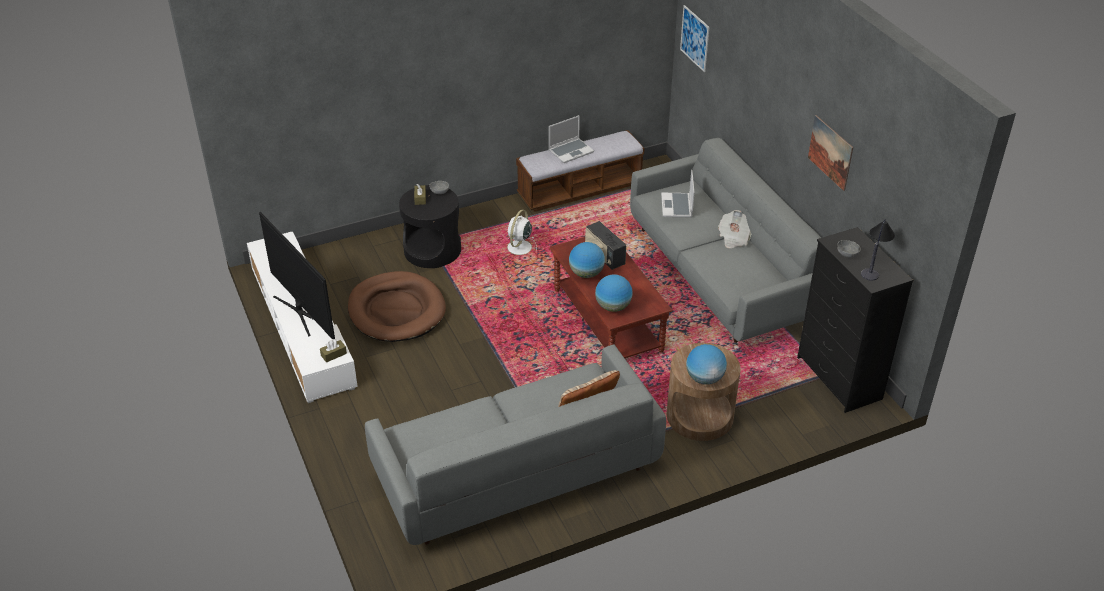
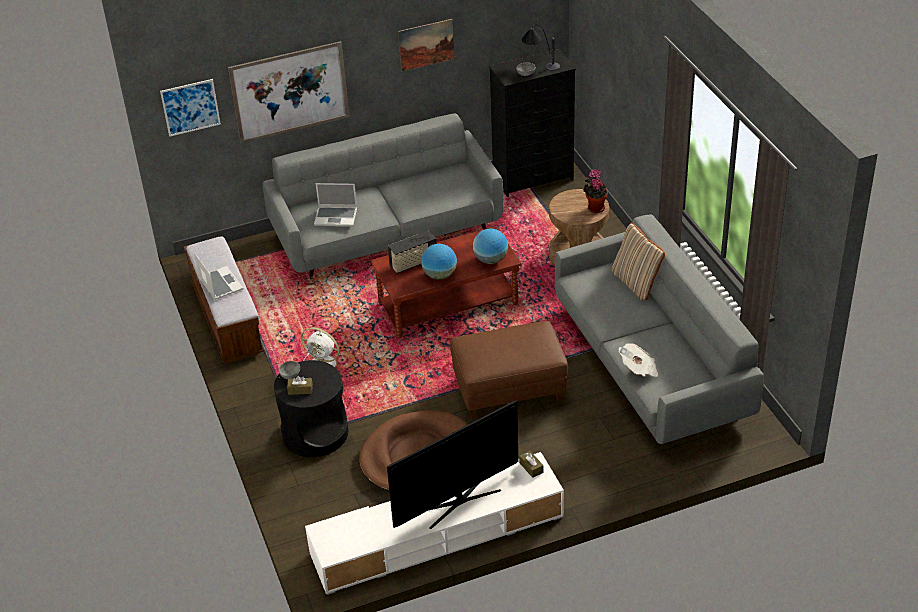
camera: 85 degrees left, 0 degrees up
(479, 365) = (508, 391): none -> brown ottoman
(704, 378) = (595, 207): globe -> potted plant
(734, 237) = (390, 187): newspaper -> newspaper (639, 369)
(744, 92) = (290, 92): none -> picture

